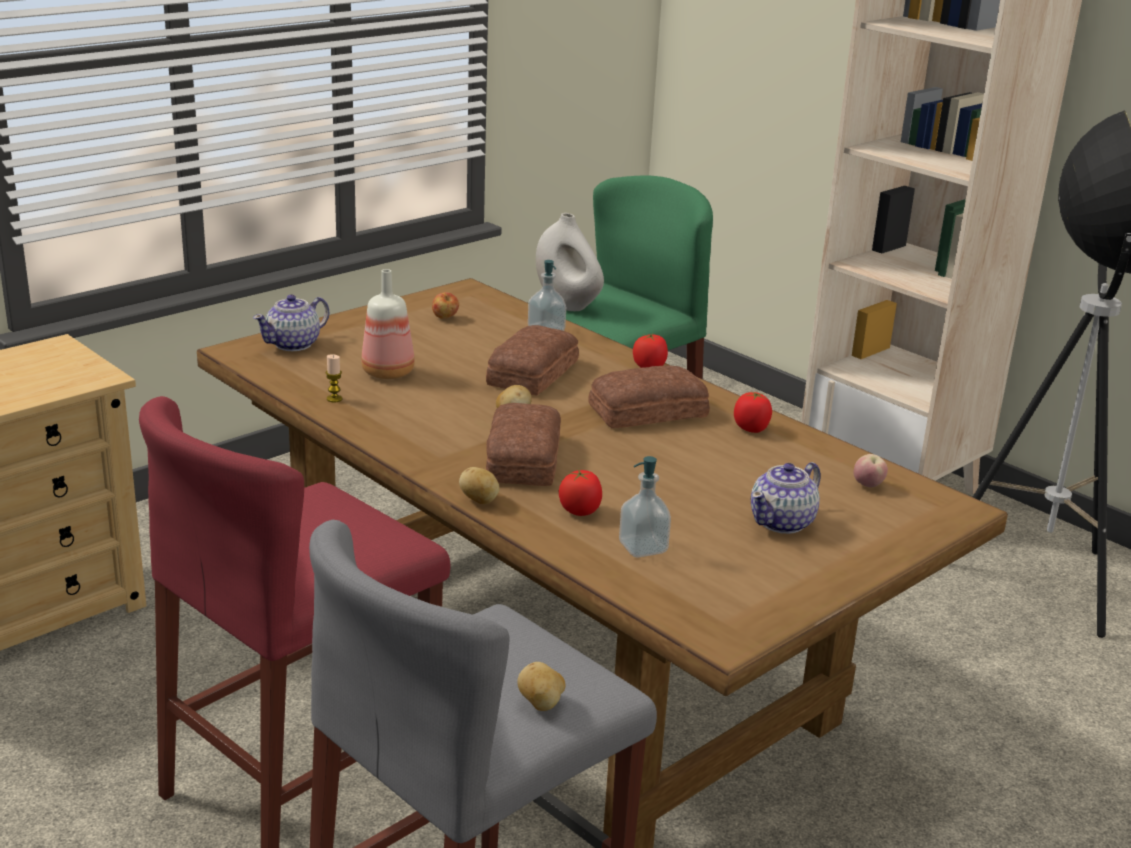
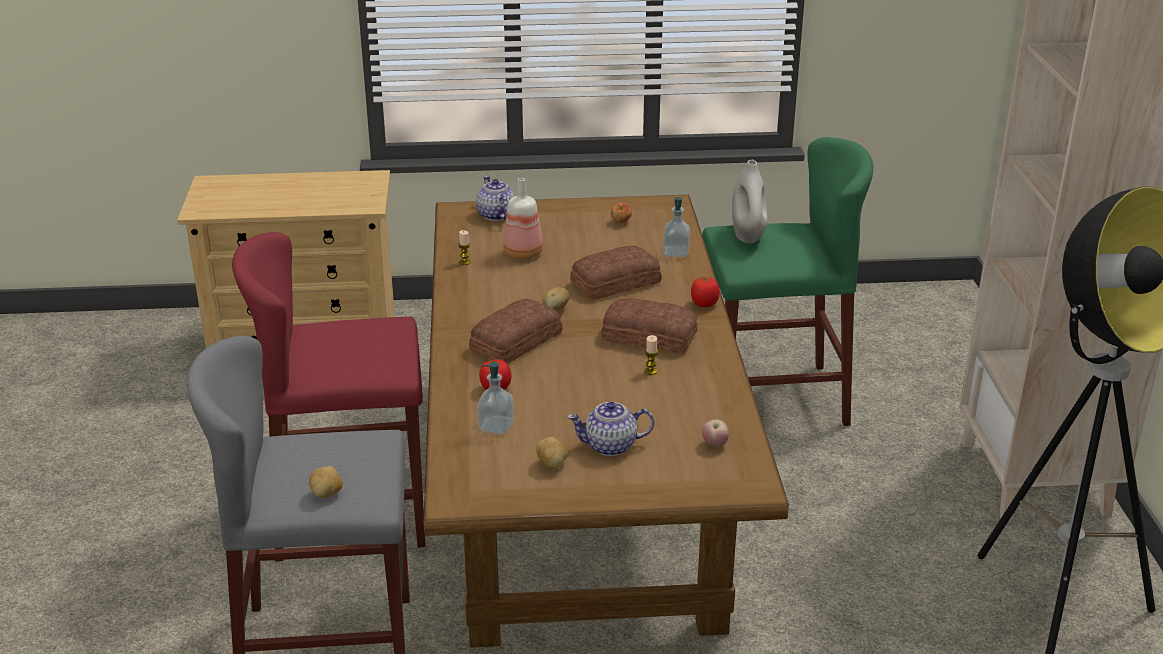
camera: 40 degrees right, 5 degrees up
(294, 344) = (496, 215): teapot -> teapot turned 75 degrees clockwise
(479, 501) = (448, 360): potato -> potato (552, 464)
(702, 441) = (650, 371): none -> candle
(751, 429) = (701, 374): tomato -> none

